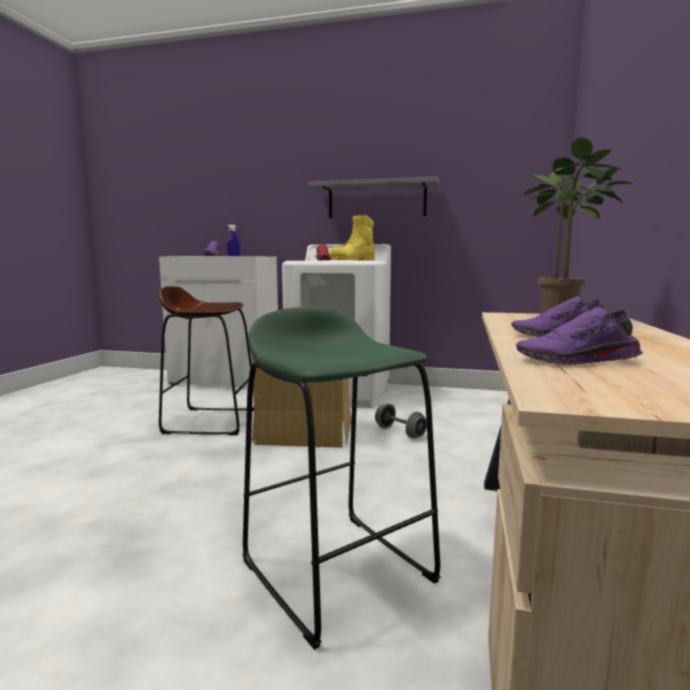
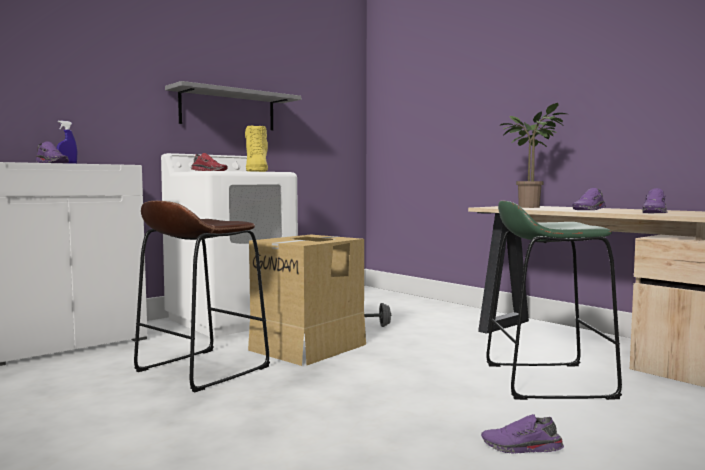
camera: 55 degrees left, 5 degrees down
(89, 598) = (521, 448): none -> purple shoe

